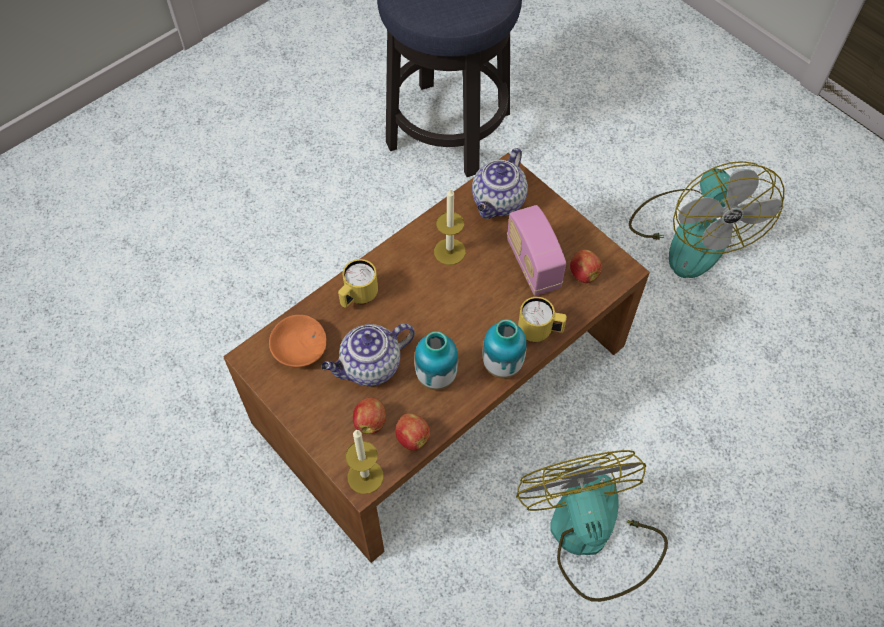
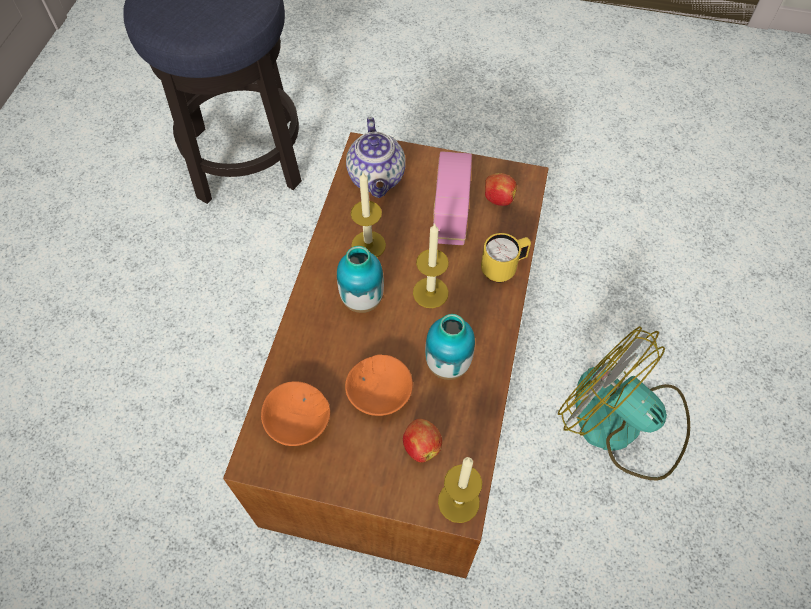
camera: 35 degrees left, 0 degrees up
(358, 297) = (316, 336): yellow mug -> none
(370, 367) = (380, 394): teapot -> orange bowl
(412, 437) = (471, 434): apple -> none
(467, 316) = (430, 292): none -> candle
(502, 365) = (496, 318): vase -> vase (362, 300)
(533, 264) = (450, 215): radio -> radio turned 60 degrees clockwise
(691, 232) = (506, 138): fan -> none

